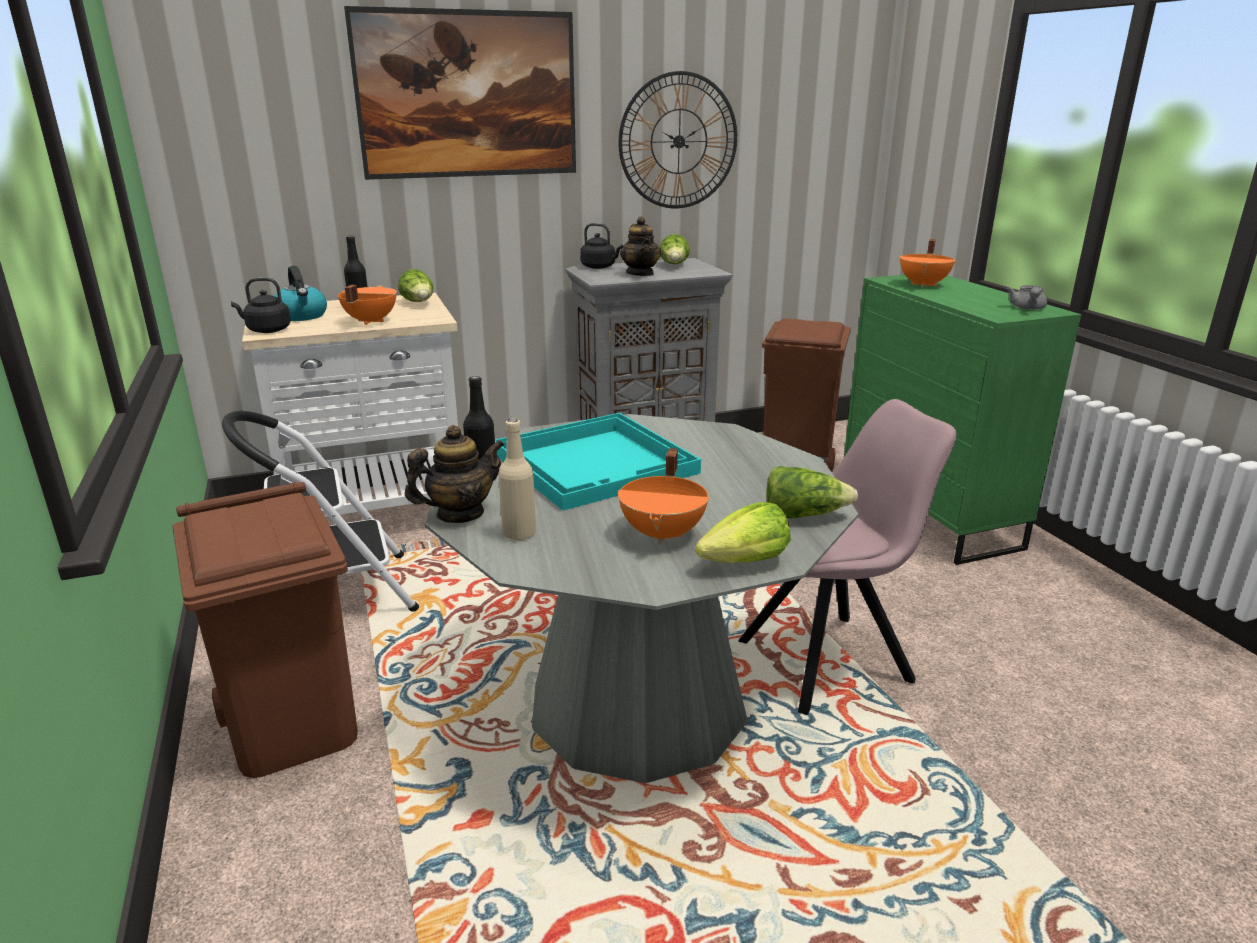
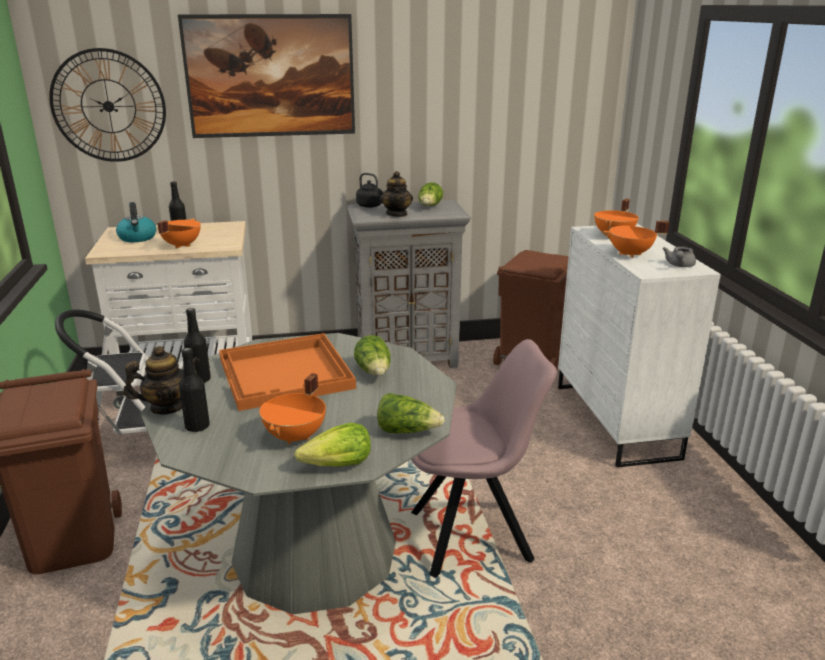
camera: 10 degrees right, 0 degrees up
(266, 330) = (106, 249): black kettle -> none
(419, 303) = (226, 230): lettuce -> lettuce (374, 372)
(519, 533) = (197, 426): beige bottle -> black bottle
(596, 463) = (287, 373): turquoise tray -> orange tray
(678, 141) = (439, 109): wall clock -> wall clock (108, 106)
(929, 514) = (617, 421): green dresser -> white dresser
(961, 300) = (630, 254): none -> orange cooking pot

